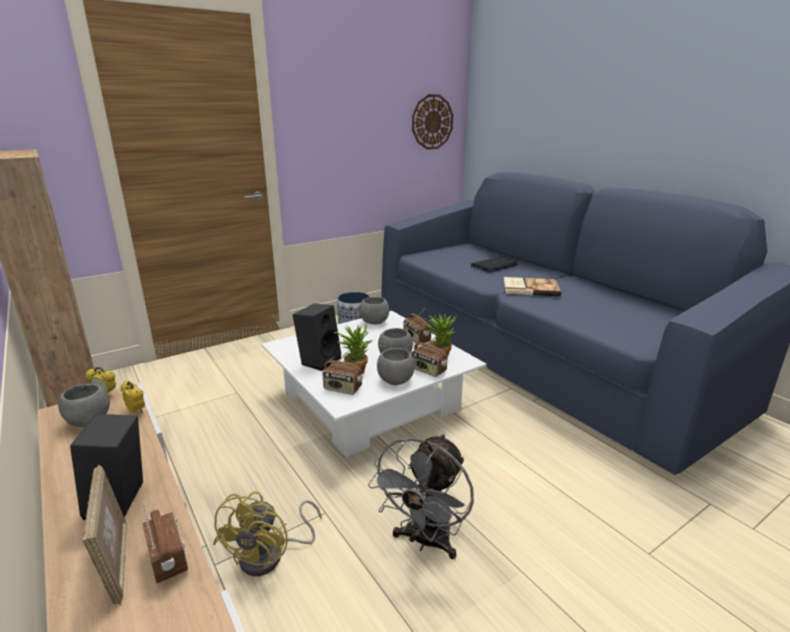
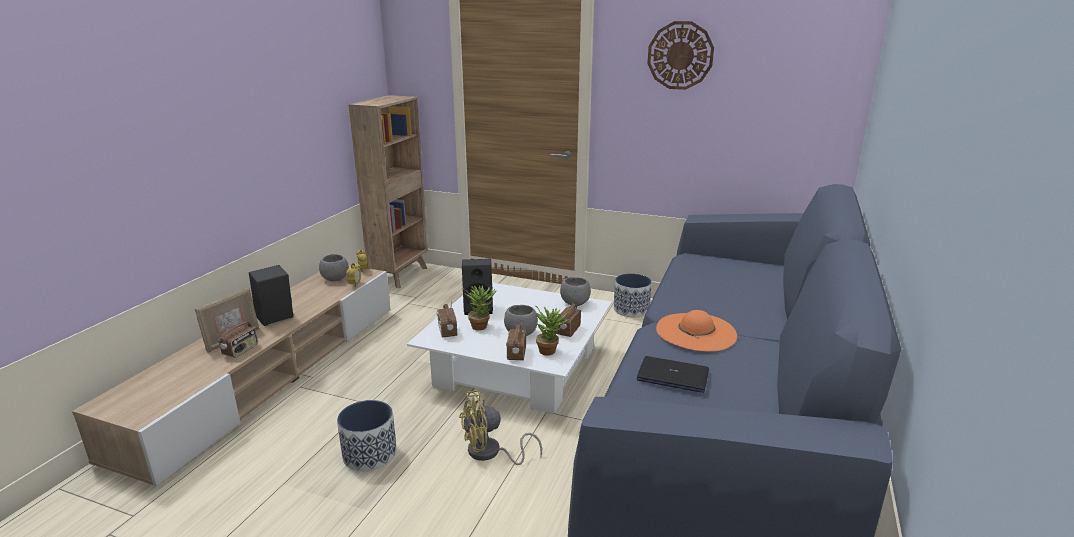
camera: 55 degrees right, 0 degrees up
(271, 556) = (317, 401): yellow fan -> yellow fan (490, 453)
(395, 380) = (483, 346): grey bowl -> none
(425, 541) = (370, 455): grey fan -> planter
(432, 122) = (801, 103): wall clock -> wall clock (680, 55)
(494, 265) = (742, 299): laptop -> laptop (673, 375)
(530, 288) = (696, 331): book -> orange hat

